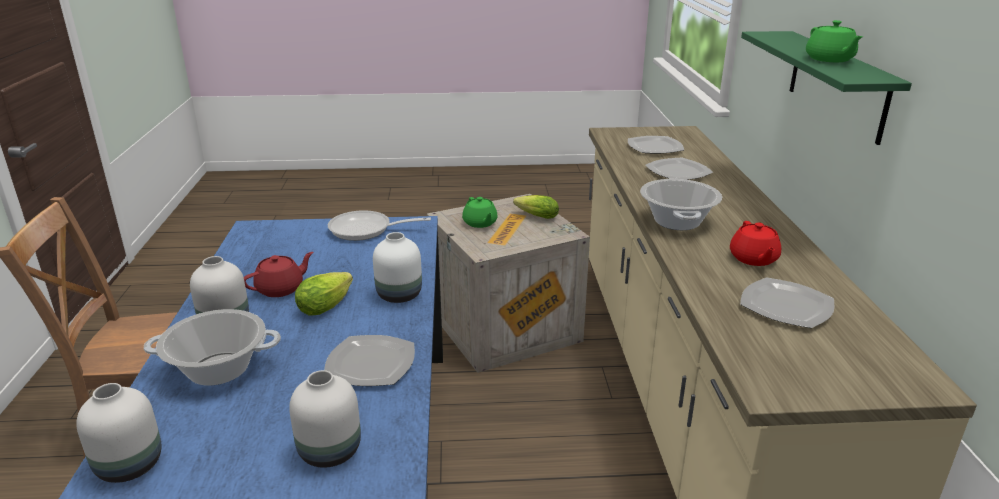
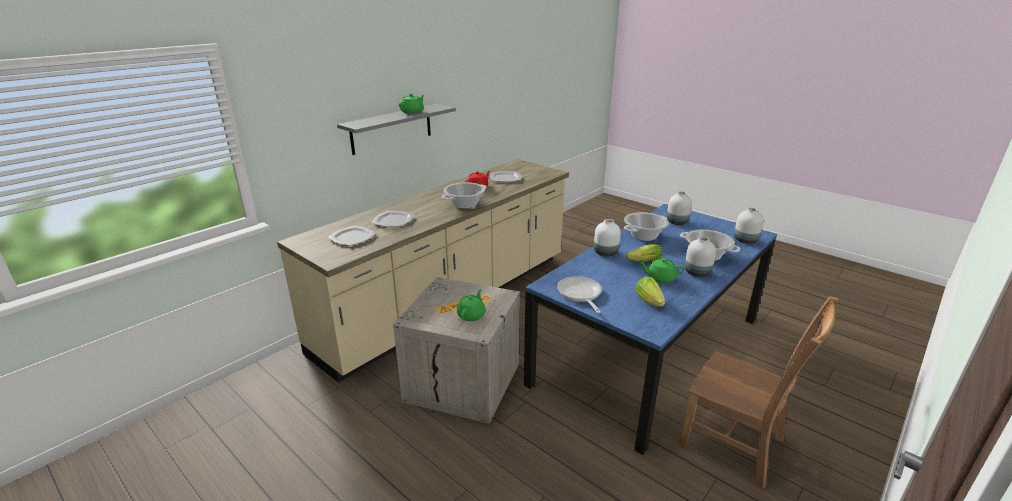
camera: 135 degrees left, 0 degrees up
(281, 289) = (660, 278): red teapot -> green teapot
(366, 230) = (580, 295): frying pan -> frying pan turned 150 degrees counterclockwise
(370, 363) = (644, 236): plate -> cooking pot
(535, 216) = (432, 303): lettuce -> lettuce (650, 302)
(836, 84) = (392, 129): green shelf -> grey shelf

